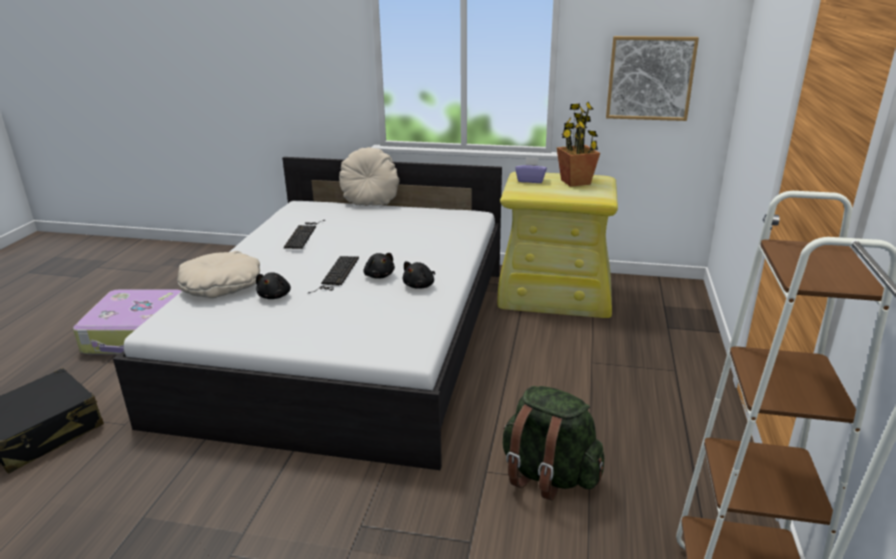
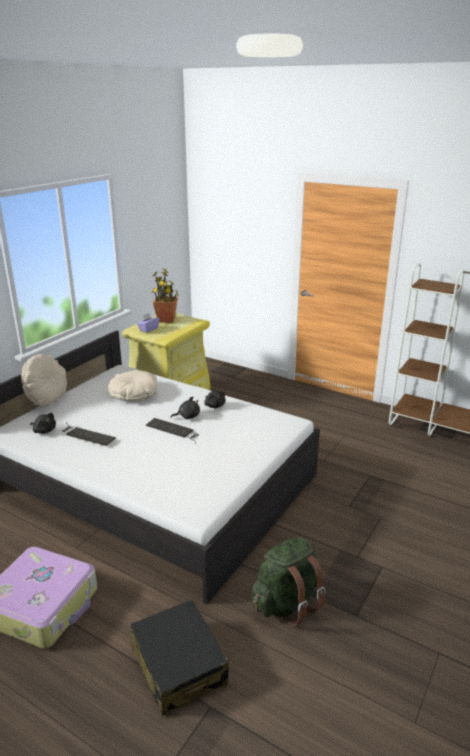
camera: 70 degrees left, 0 degrees up
(221, 285) = (147, 480): beige pillow -> beige pillow (133, 393)
(275, 296) = (187, 457): black plush toy -> black plush toy (44, 431)
(548, 475) = (333, 443): green backpack -> green backpack (287, 603)
(650, 78) = (158, 246): picture -> none

